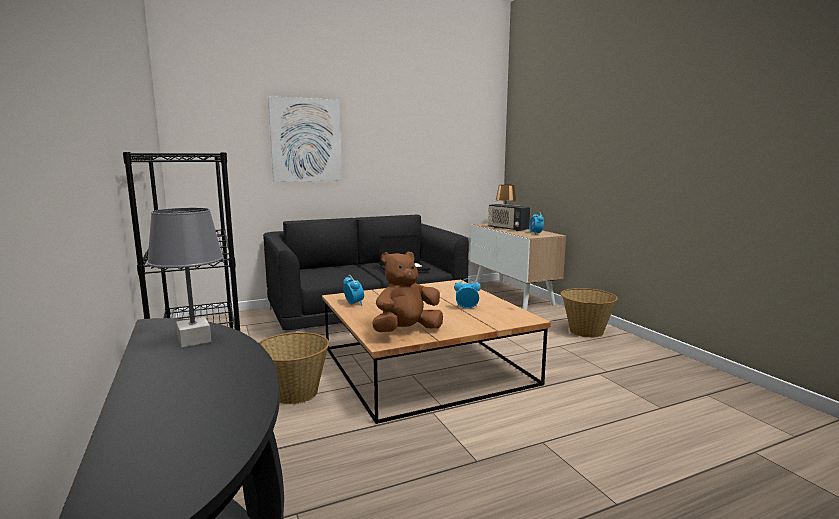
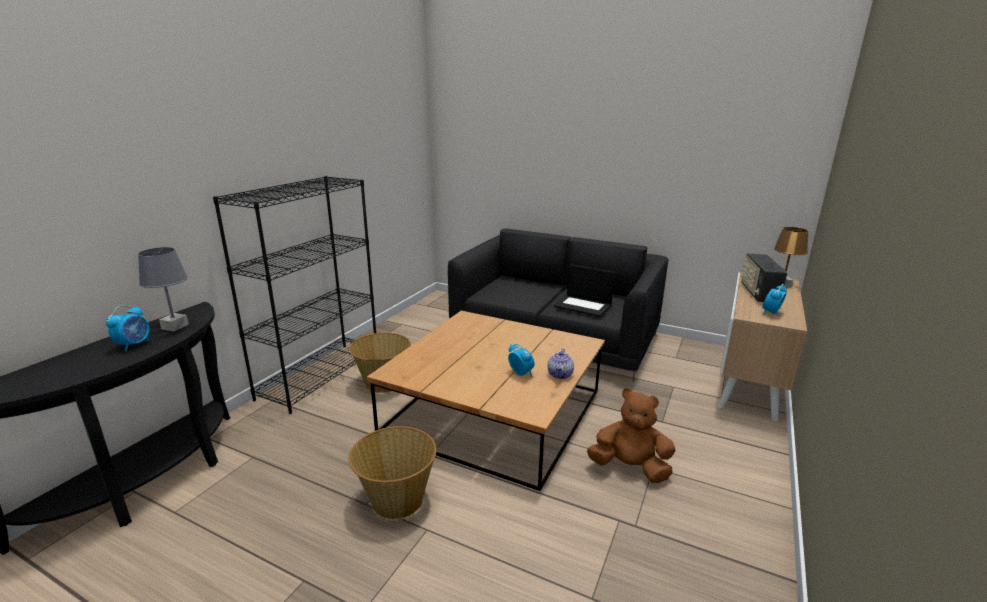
camera: 50 degrees right, 10 degrees up
(306, 140) = (544, 148): picture -> none
(354, 304) = (458, 328): alarm clock -> alarm clock (134, 344)
(406, 331) = (424, 371): brown plush toy -> brown plush toy (630, 468)
(487, 300) = (560, 375): none -> teapot
(585, 331) = (729, 472): basket -> basket (396, 499)

